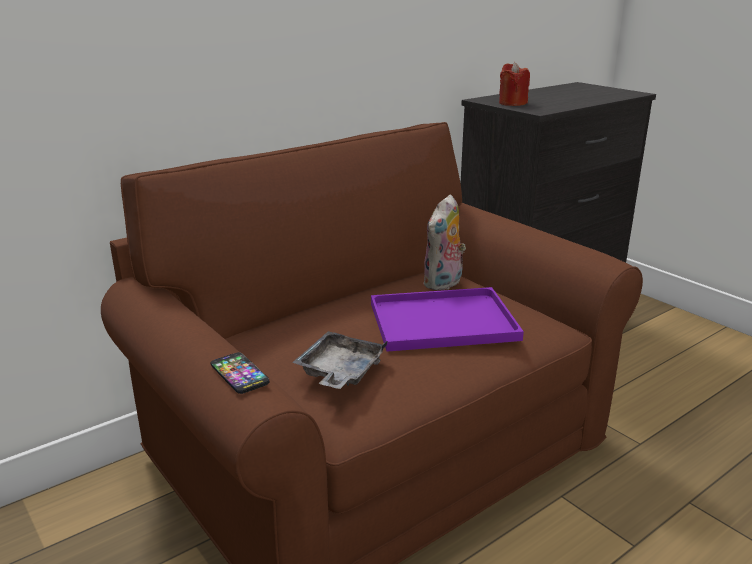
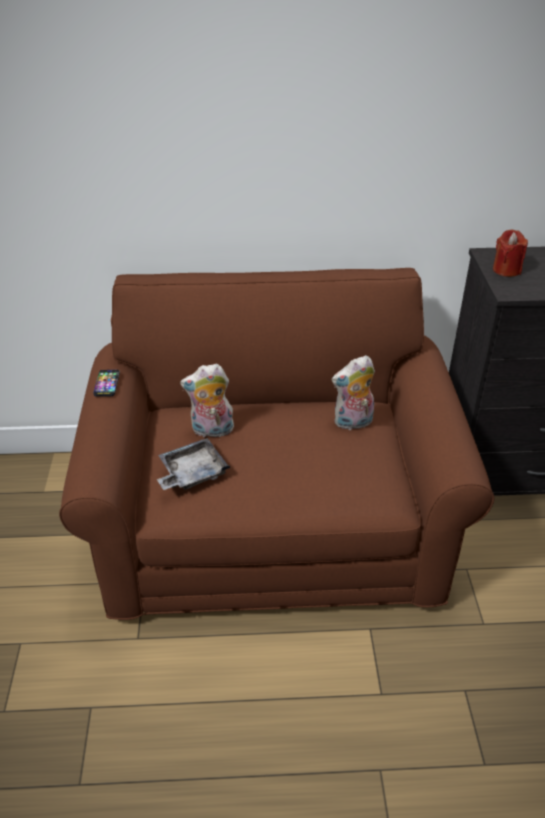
camera: 35 degrees right, 15 degrees up
(239, 374) = (94, 458): phone -> phone (107, 384)
(314, 332) = (211, 431): none -> plush toy
(440, 322) = (302, 461): purple tray -> none

